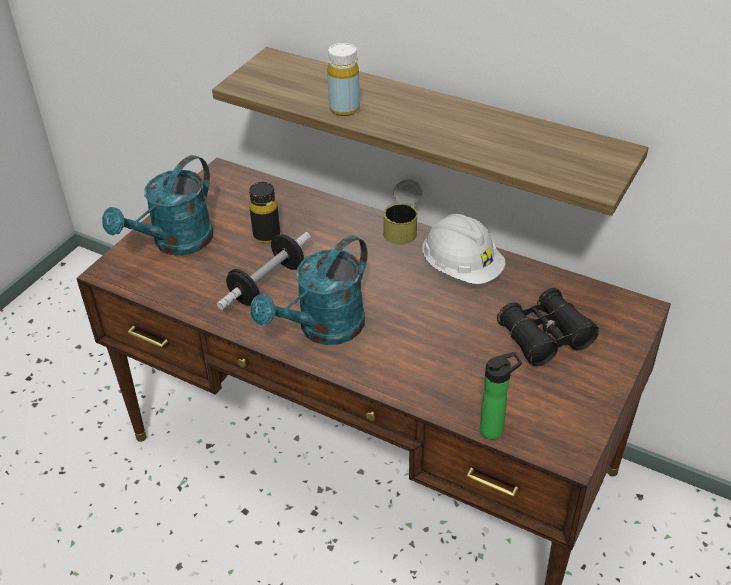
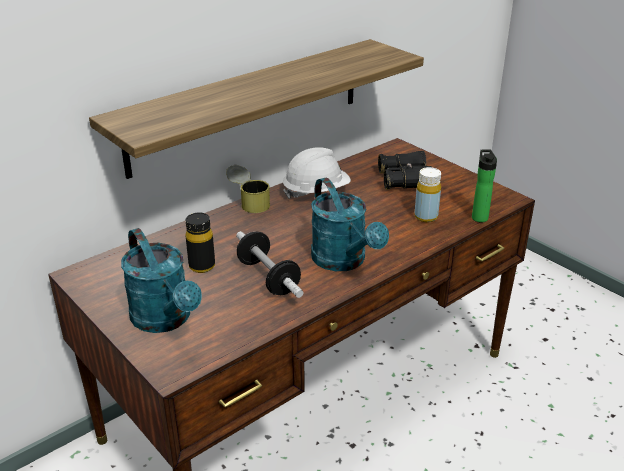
camera: 70 degrees left, 10 degrees down
(344, 109) = (234, 104): yellow bottle -> yellow bottle (426, 217)

